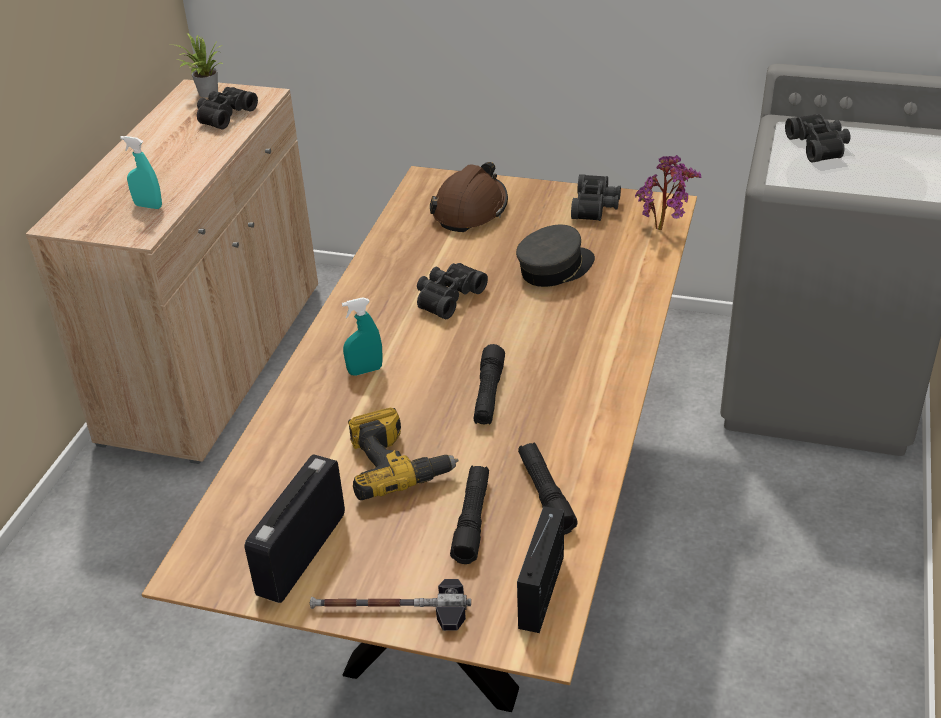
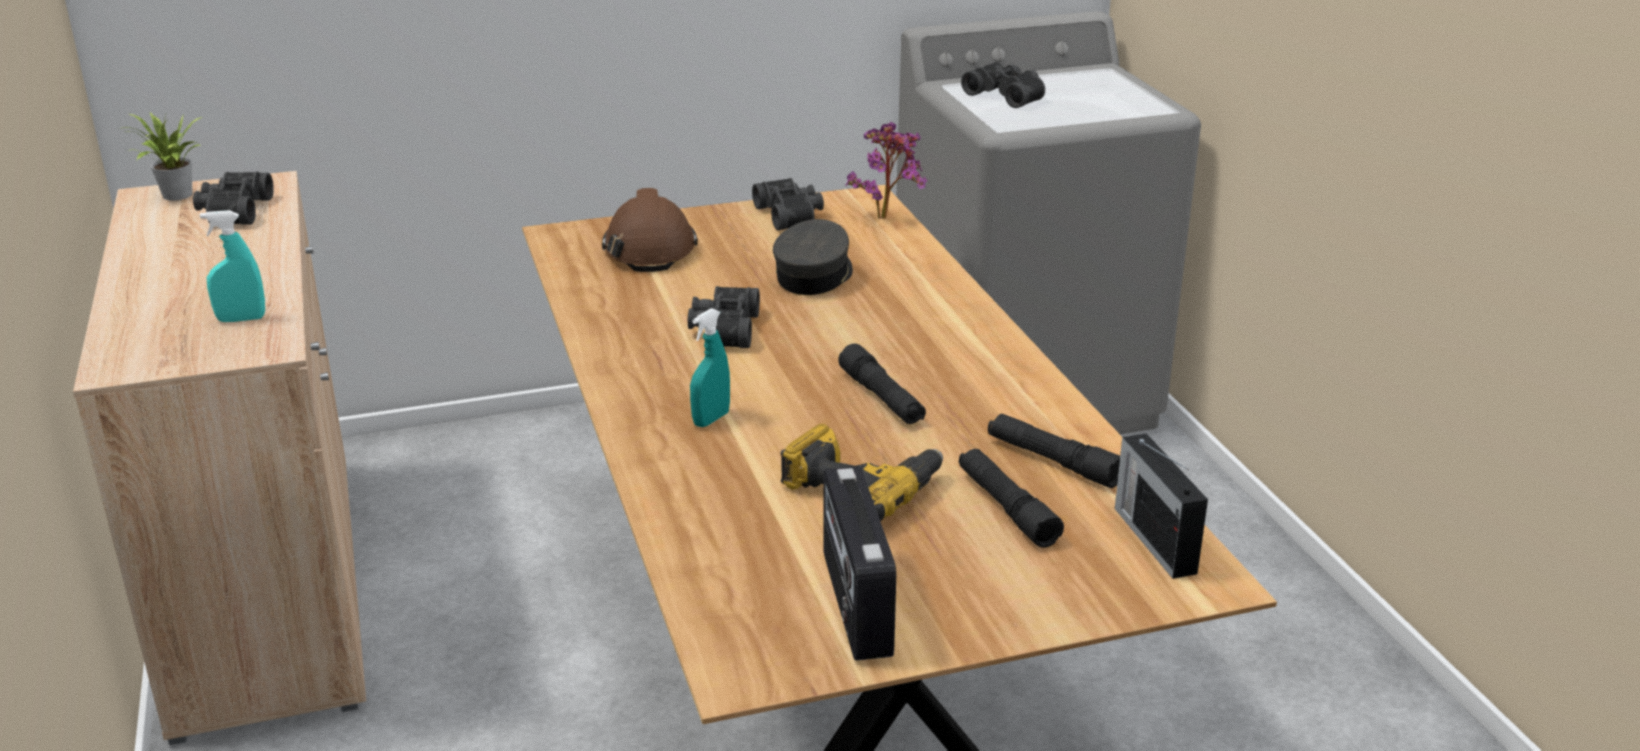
camera: 35 degrees left, 10 degrees down
(390, 610) = (1023, 615): hammer -> none

